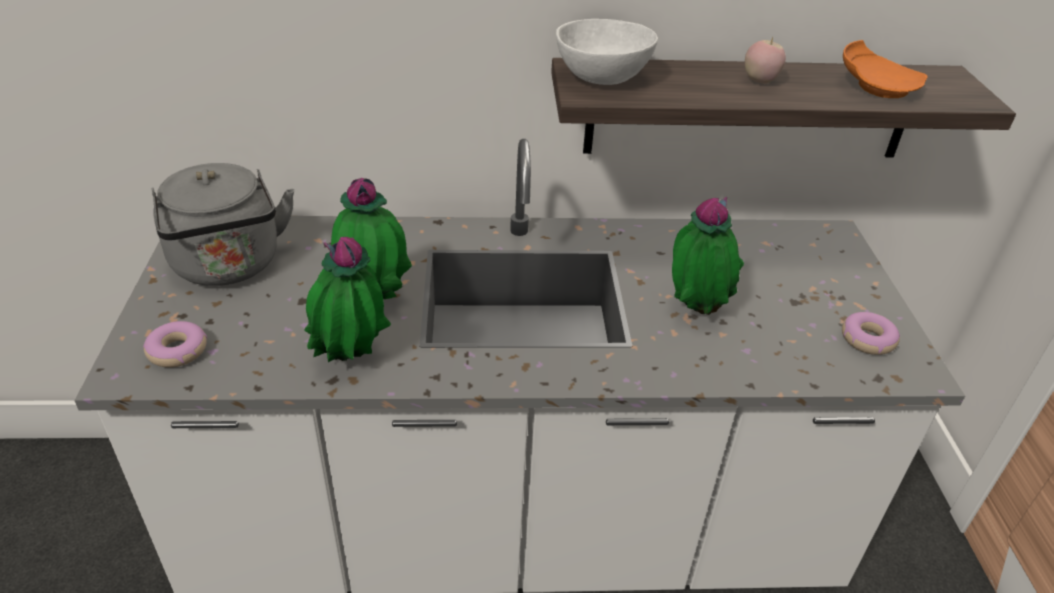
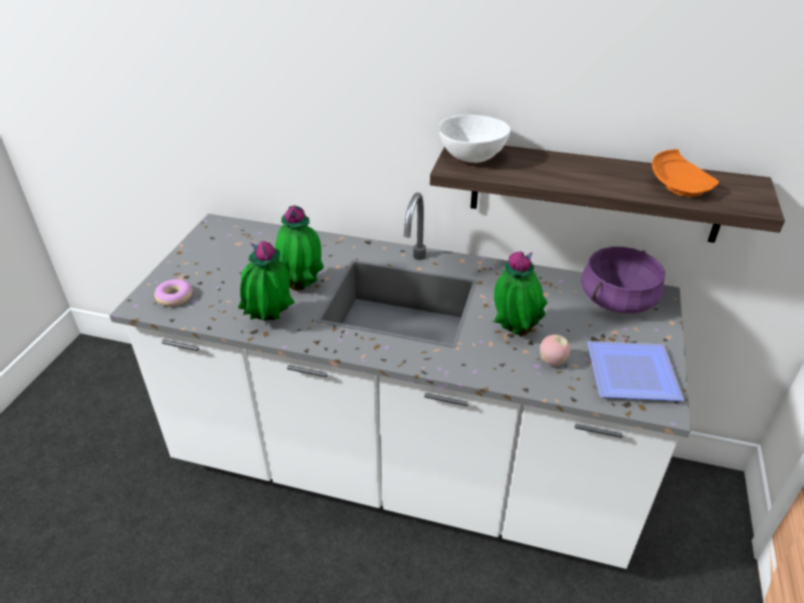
camera: 20 degrees right, 0 degrees up
(229, 266) = (225, 251): grey kettle -> none
(760, 81) = (588, 172): apple -> apple (552, 361)
(793, 247) = (617, 299): none -> purple cooking pot
(867, 340) = (635, 376): donut -> plate

